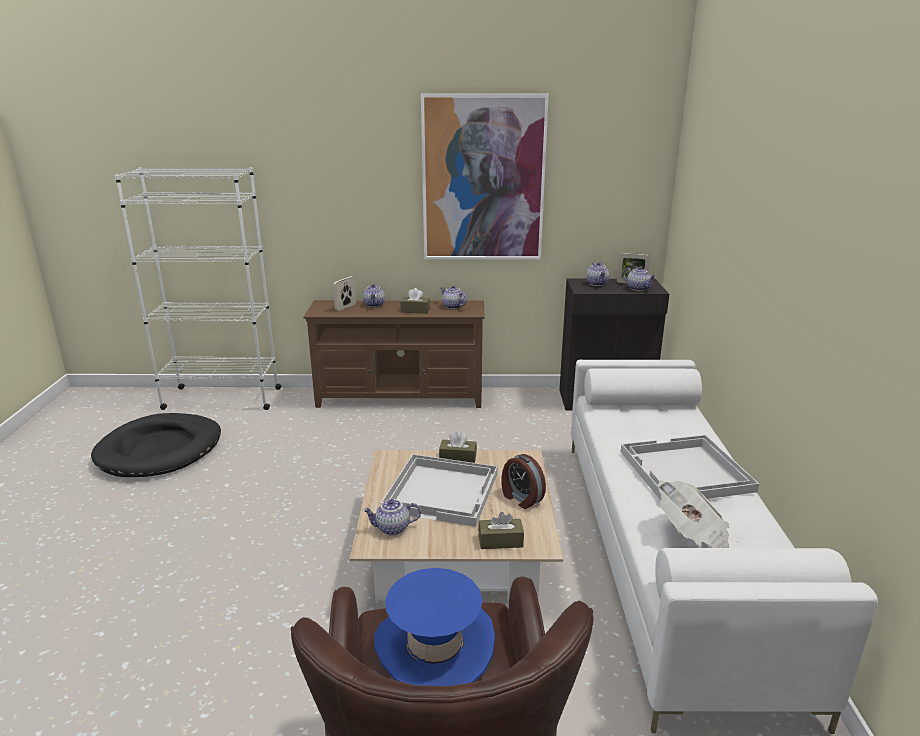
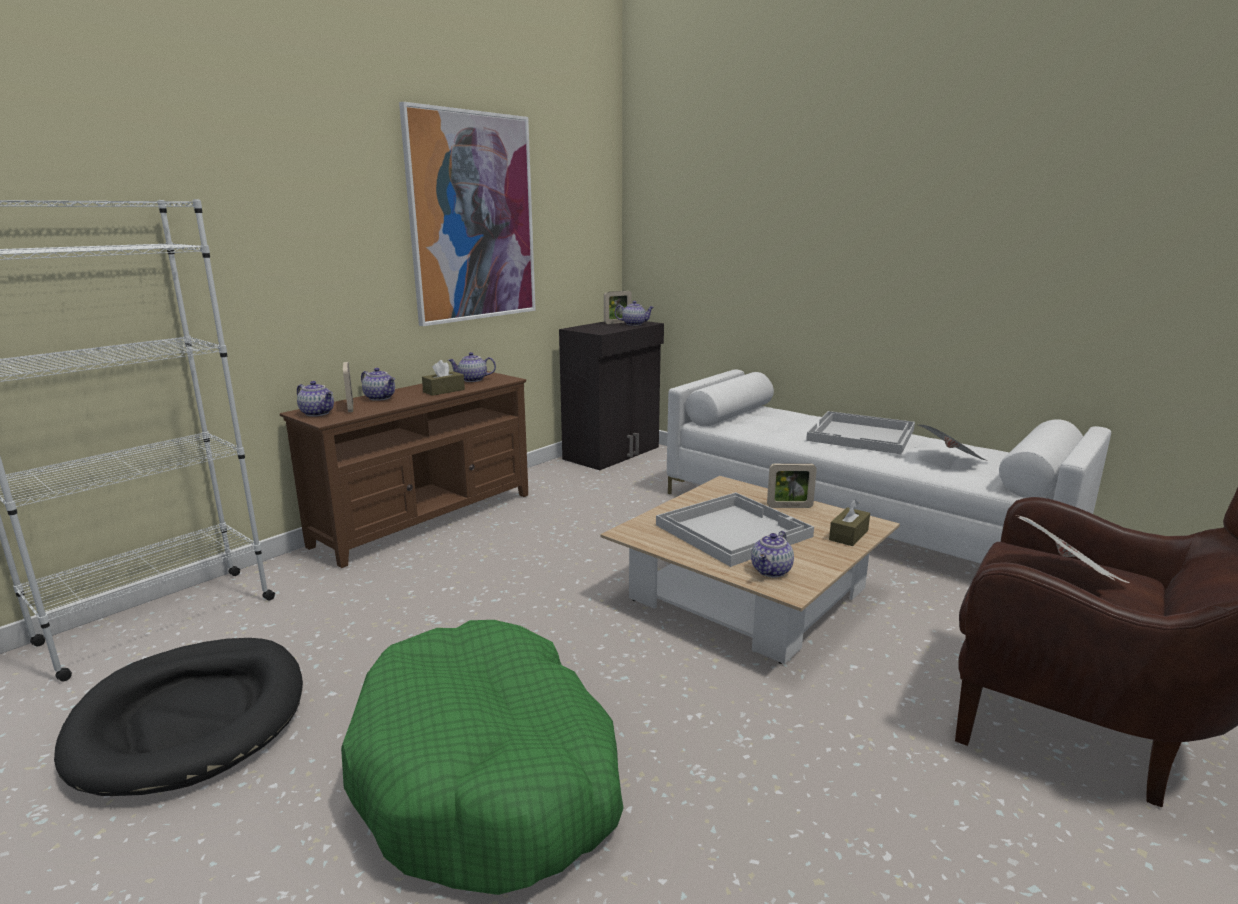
camera: 50 degrees left, 5 degrees down
(177, 544) = (489, 775): none -> green dog bed
(434, 646) = (1065, 574): blue hat -> newspaper
(458, 458) = (682, 506): brown tissue box -> none
(521, 498) = (789, 506): alarm clock -> picture frame
(597, 284) = (596, 327): teapot -> teapot (318, 413)

